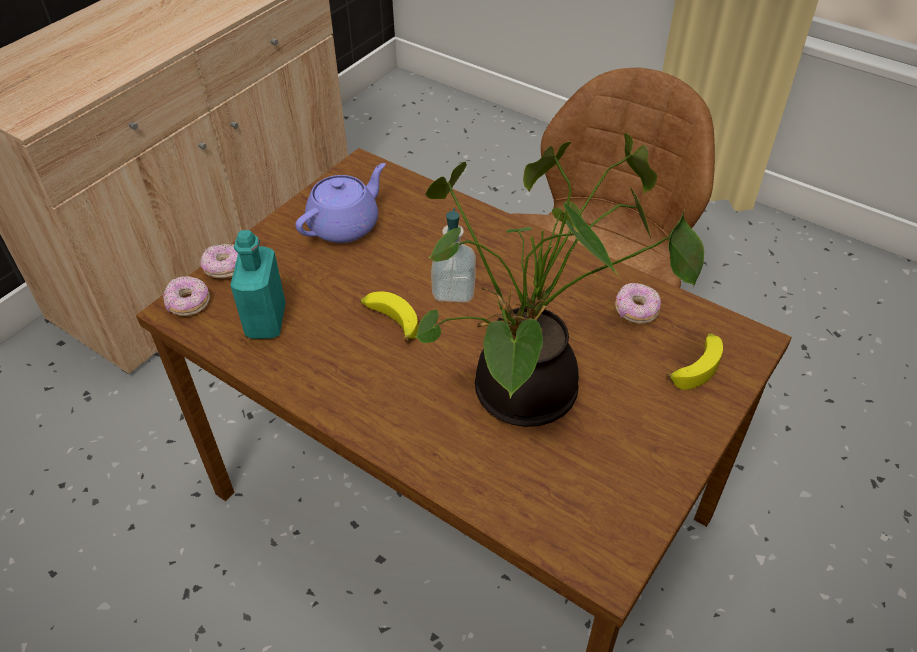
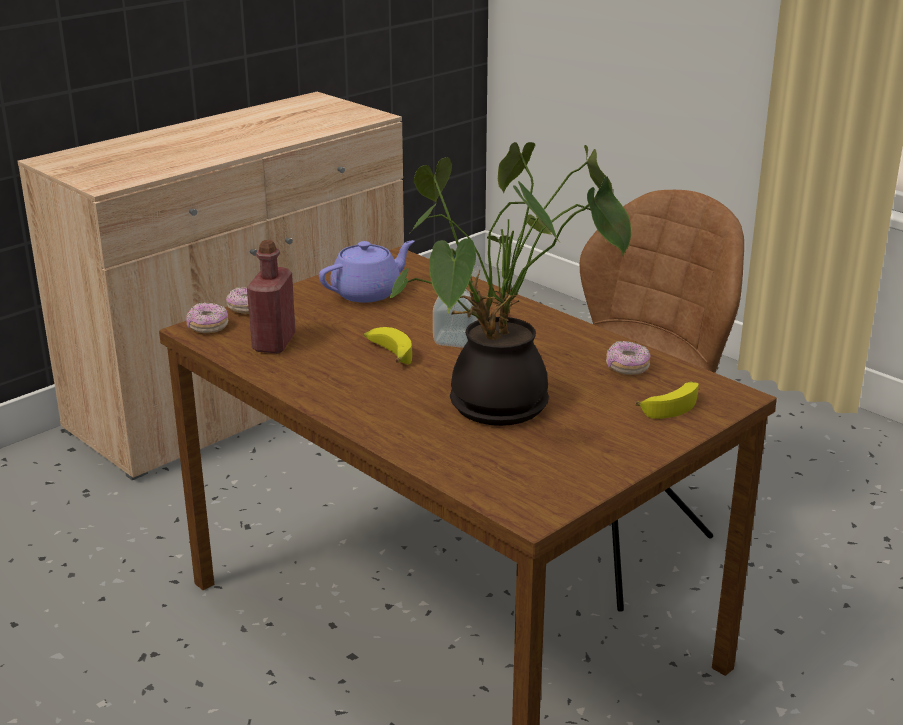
camera: 10 degrees right, 20 degrees down
(266, 321) = (274, 343): turquoise bottle -> red bottle

